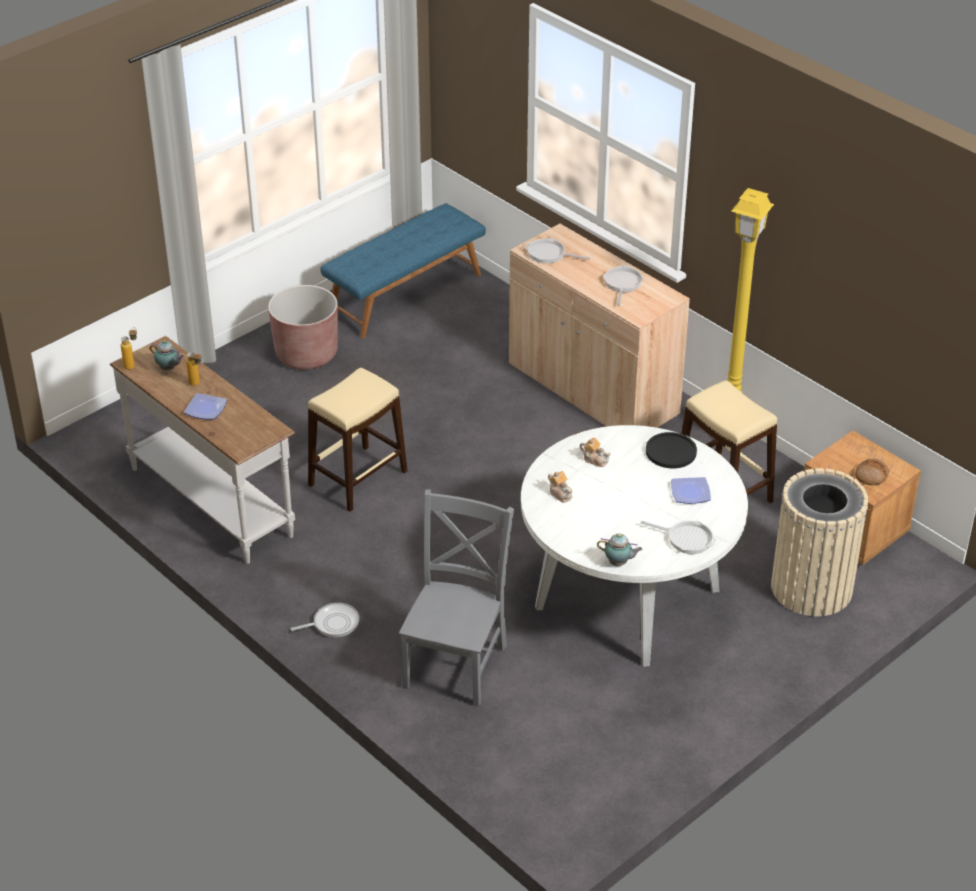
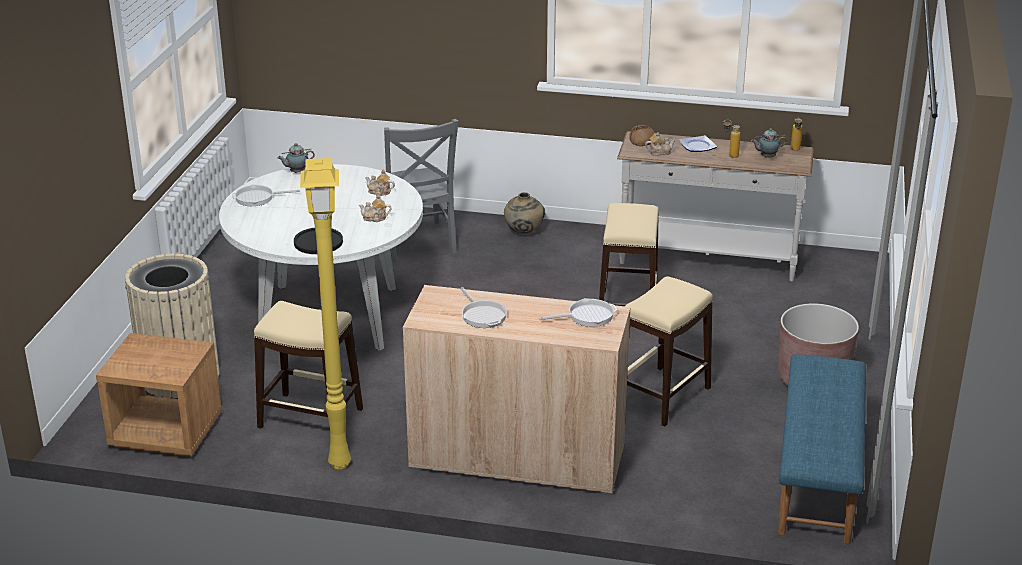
camera: 145 degrees right, 10 degrees down
(251, 417) = (659, 152): none -> teapot
(333, 623) = (524, 233): frying pan -> beige vase
(431, 391) = (663, 396): none -> beige stool
(689, 492) = (279, 223): plate -> none
(871, 476) = (143, 353): bread -> bread (642, 140)

